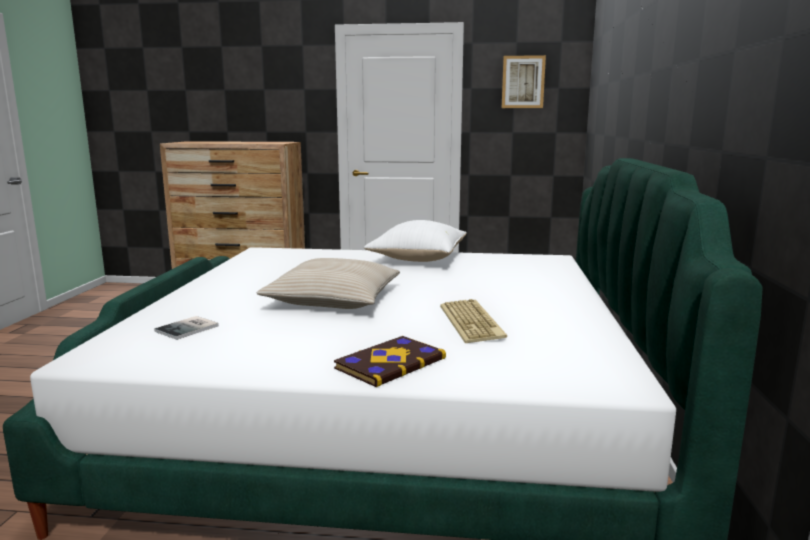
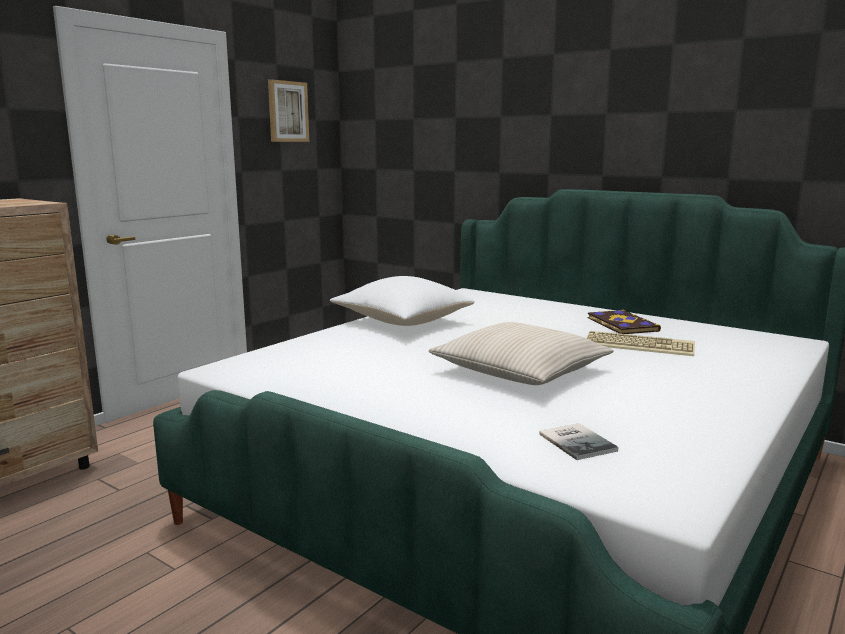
camera: 60 degrees left, 0 degrees up
(389, 363) = (734, 383): book -> book (621, 324)

